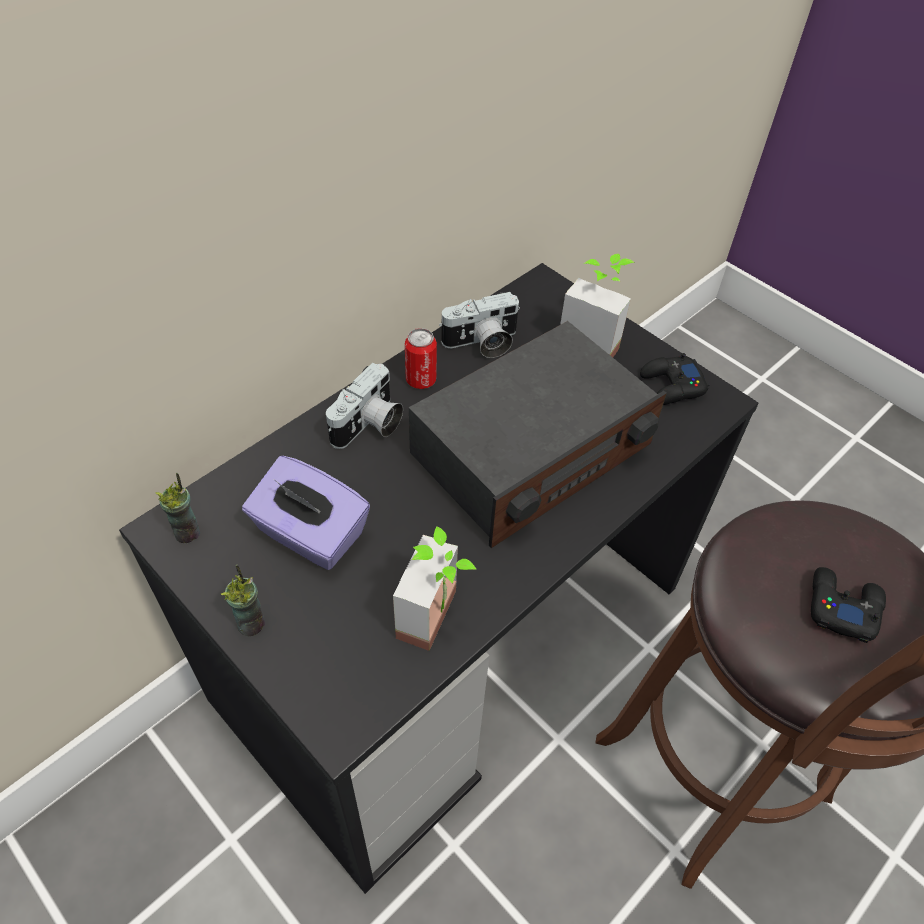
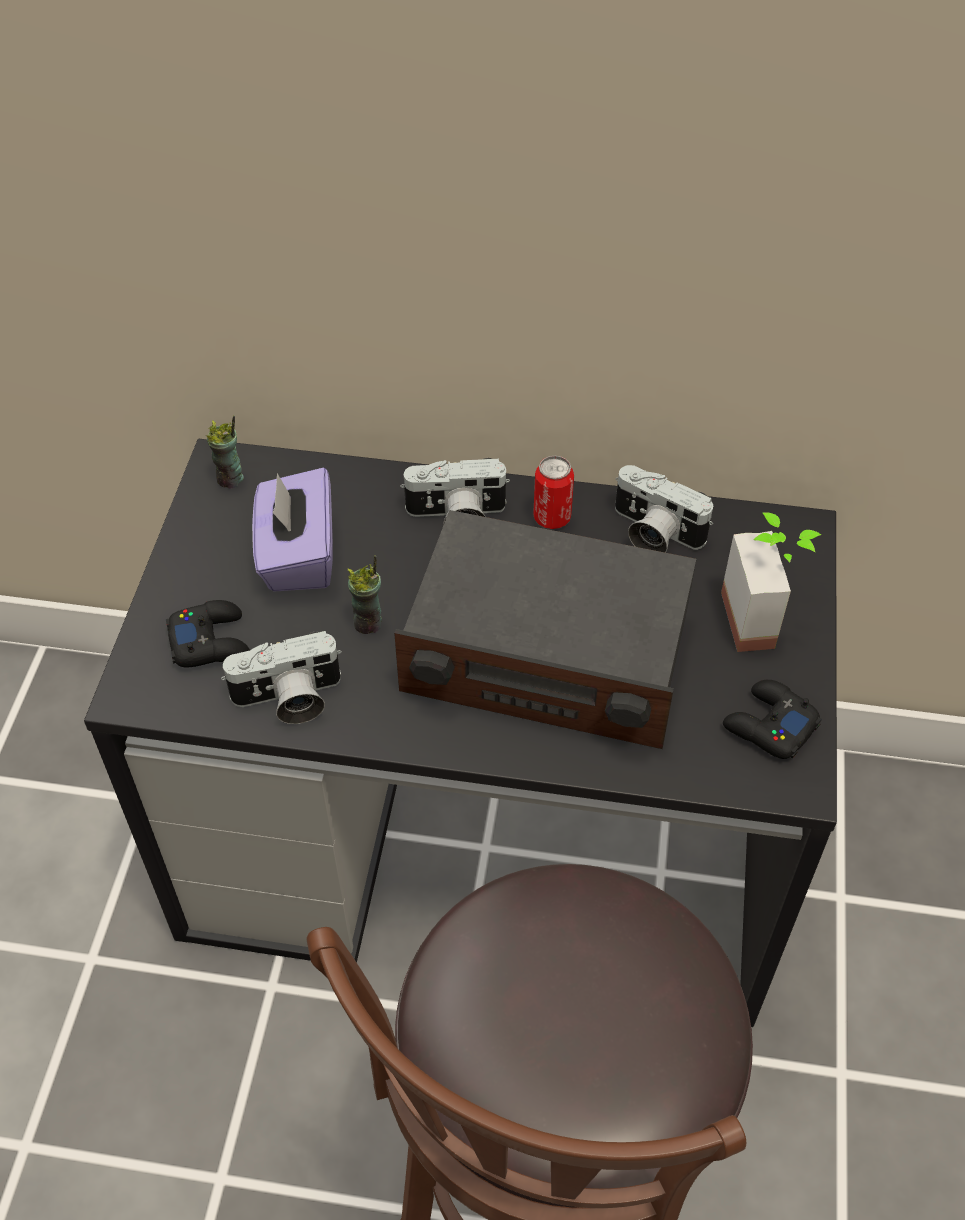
camera: 55 degrees right, 0 degrees up
(251, 623) = (180, 577): cup -> cup (368, 623)
(440, 619) = (288, 699): potted plant -> camera
(841, 607) = (558, 1013): black game controller -> black game controller (210, 641)

